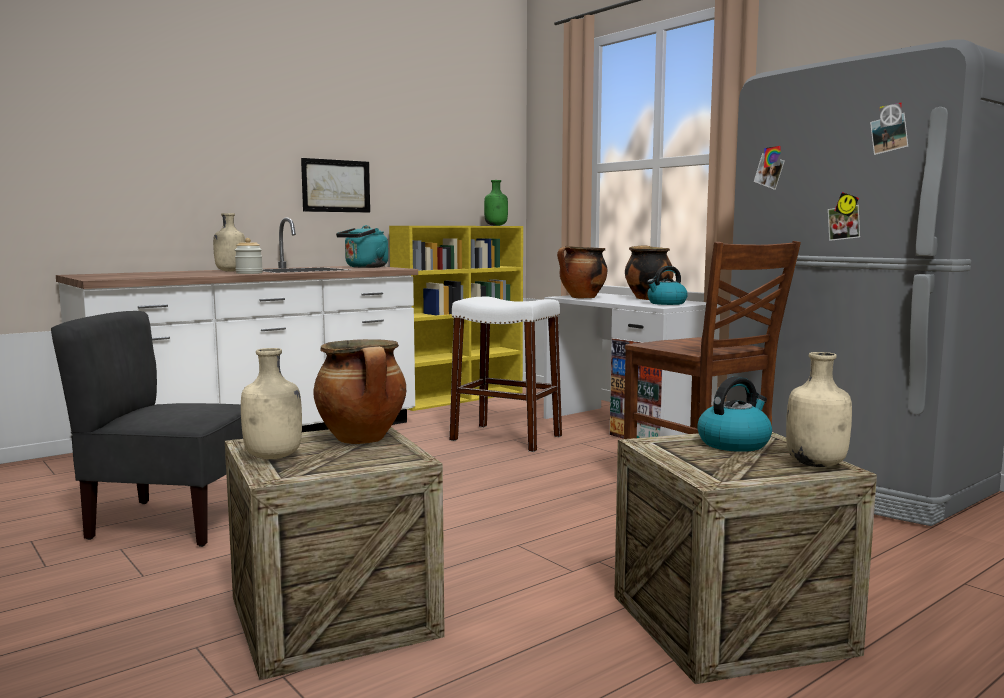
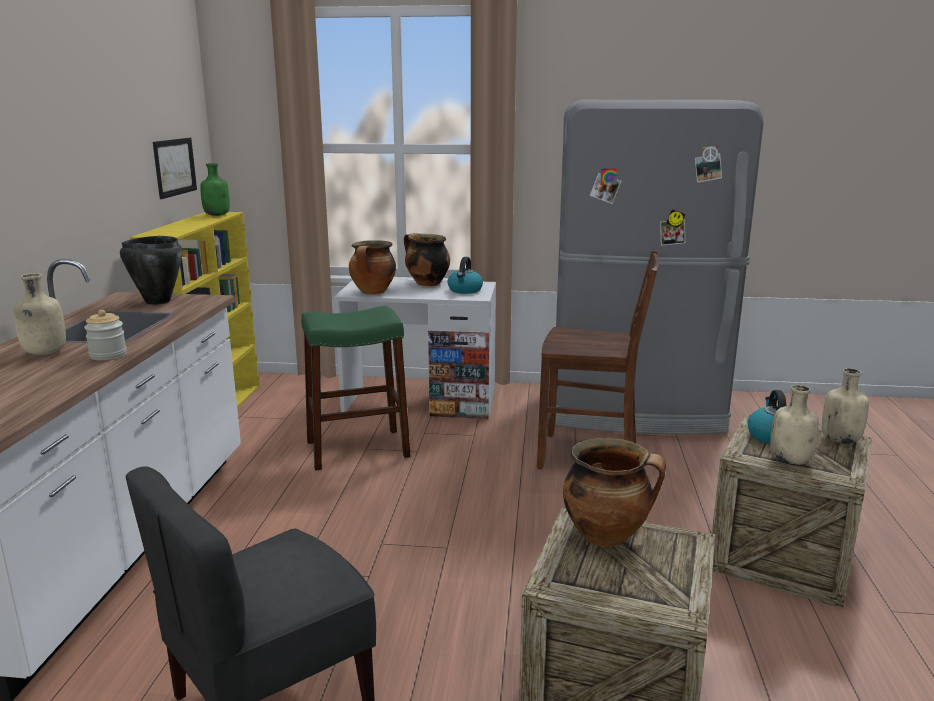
camera: 45 degrees left, 10 degrees up
(274, 457) = (617, 590): beige bottle -> beige bottle (790, 461)
(336, 186) = (75, 198): picture -> picture (174, 167)
(364, 267) = (157, 301): turquoise kettle -> black cooking pot
(506, 438) = (357, 449): white stool -> green stool

